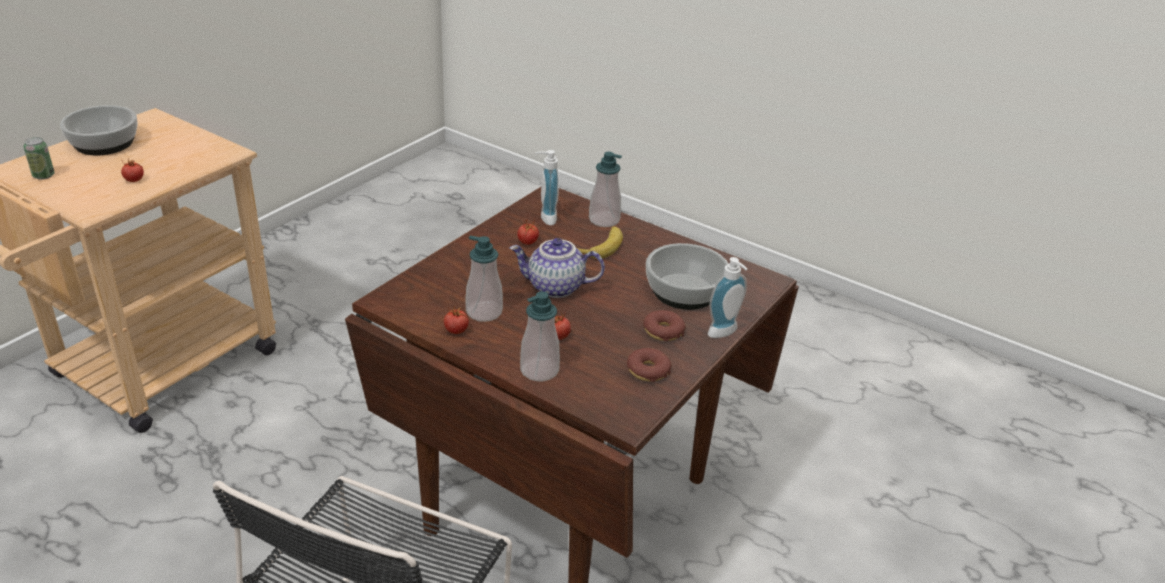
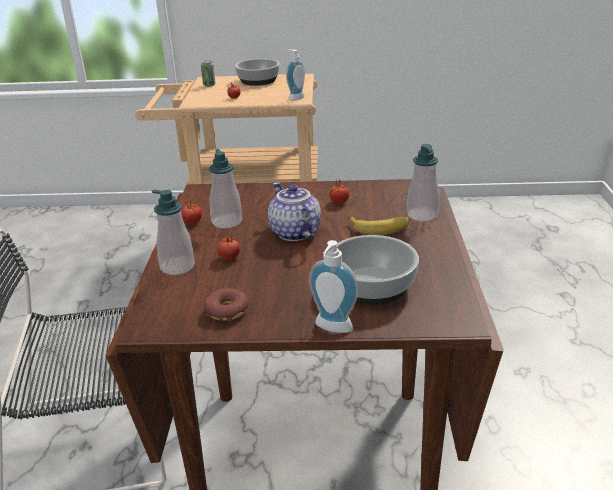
camera: 60 degrees right, 5 degrees down
(545, 218) = (383, 195): soap dispenser -> soap dispenser (295, 98)
(663, 331) = (294, 297): donut -> none

